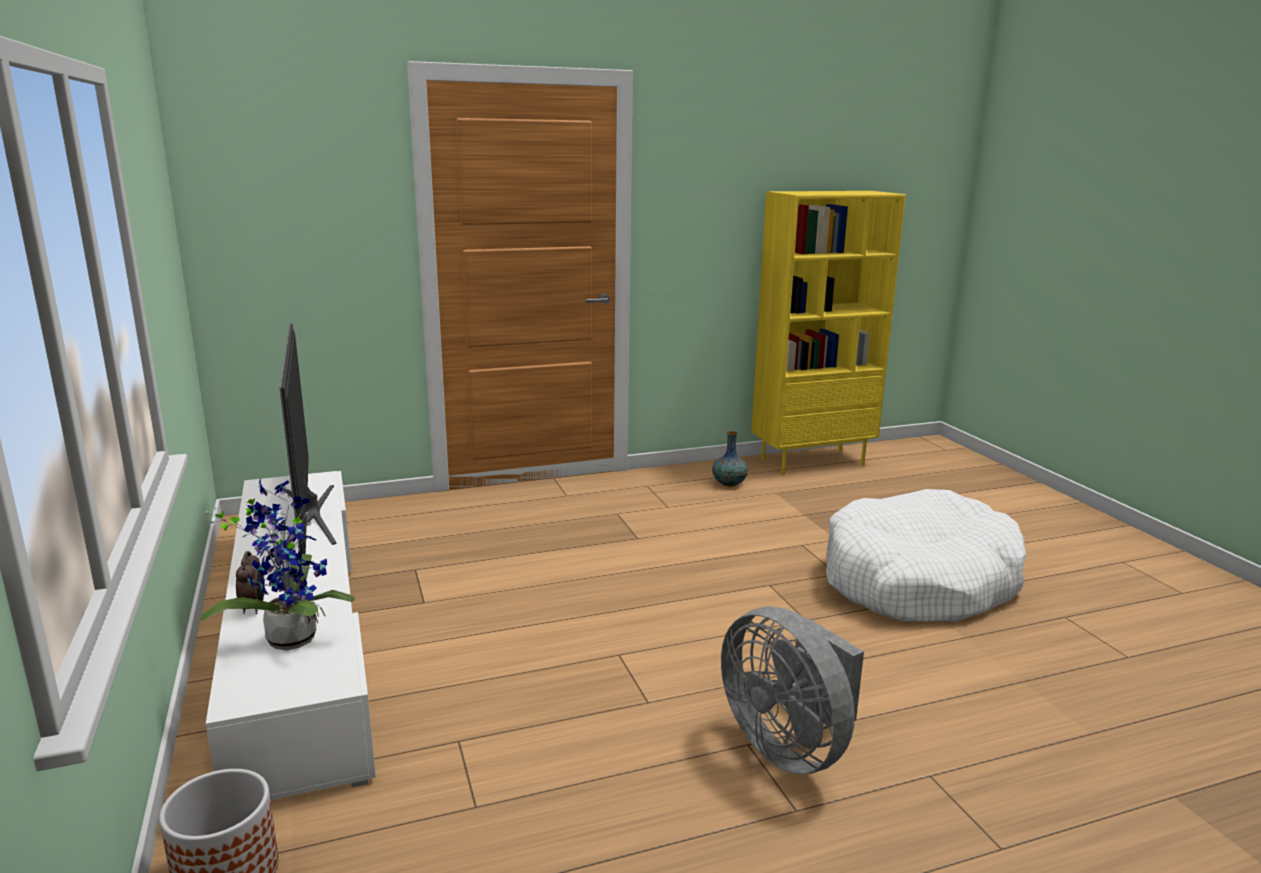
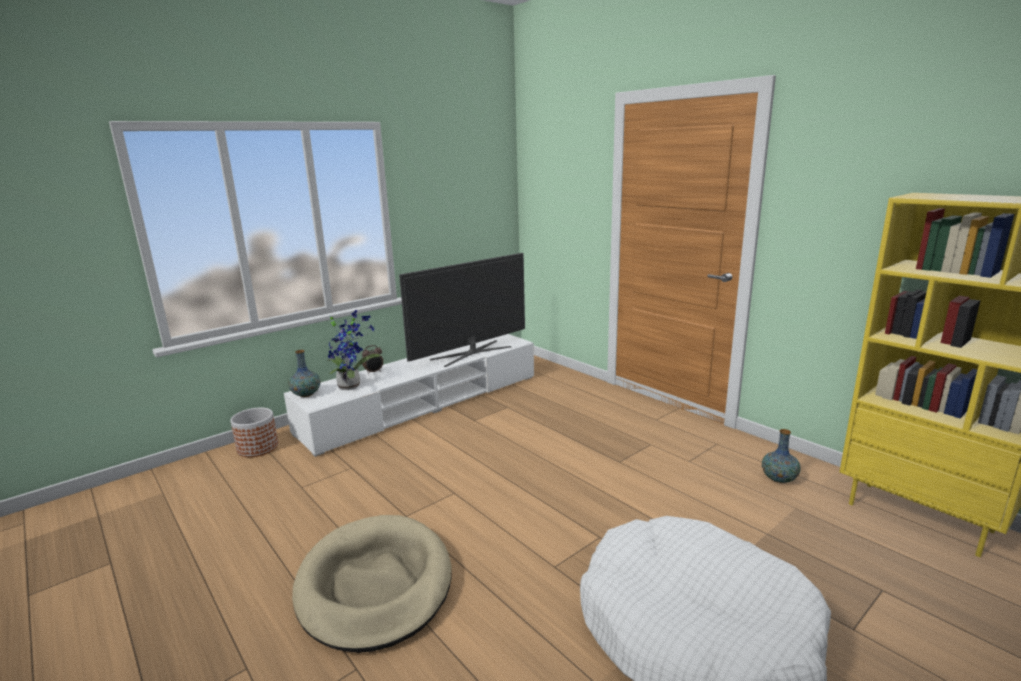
camera: 70 degrees right, 0 degrees up
(262, 692) = (306, 394): none -> vase
(789, 746) = (375, 585): grey fan -> beige dog bed

